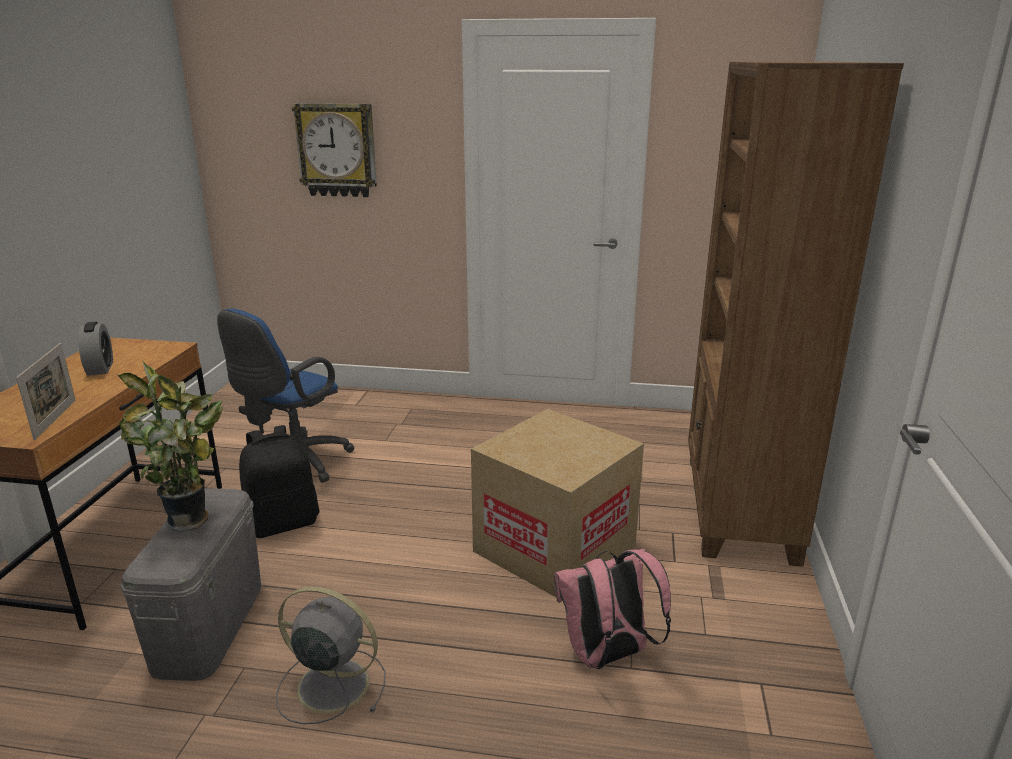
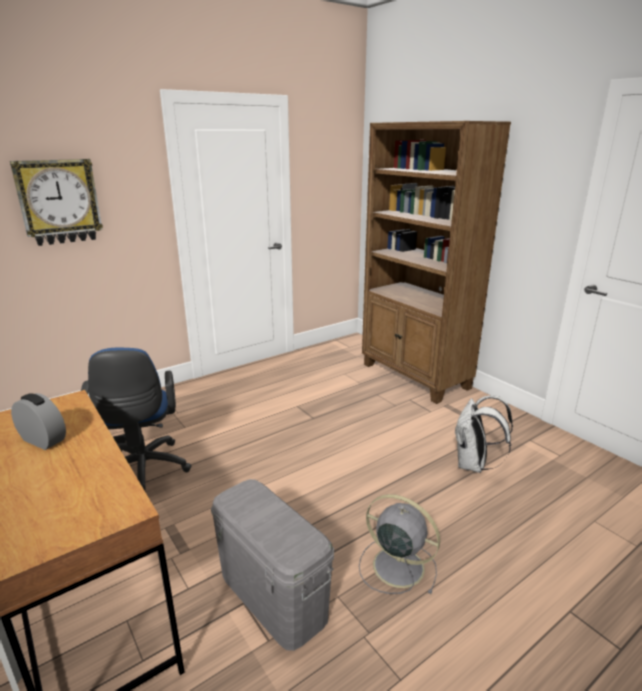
camera: 45 degrees left, 0 degrees up
(55, 419) = (114, 487): picture frame -> none
(193, 521) = (260, 513): potted plant -> none
(283, 523) = (206, 509): black backpack -> none
(330, 684) = (396, 565): grey fan -> grey fan turned 60 degrees clockwise
(554, 548) = (377, 433): cardboard box -> none
(607, 656) = (473, 465): pink backpack -> white backpack

